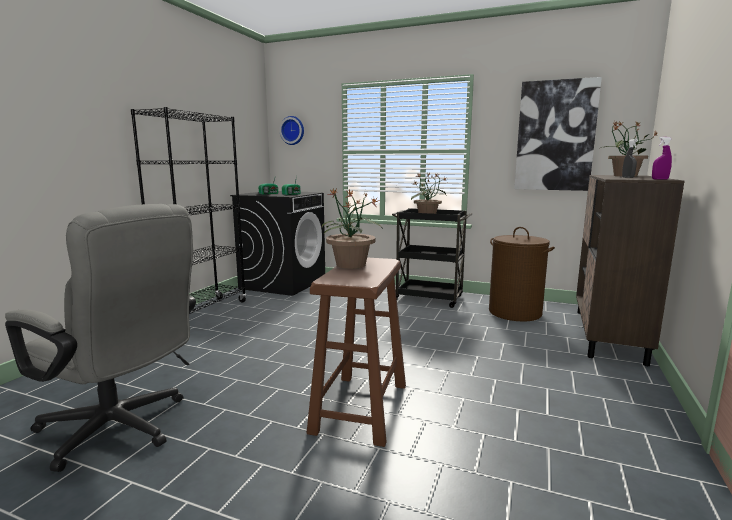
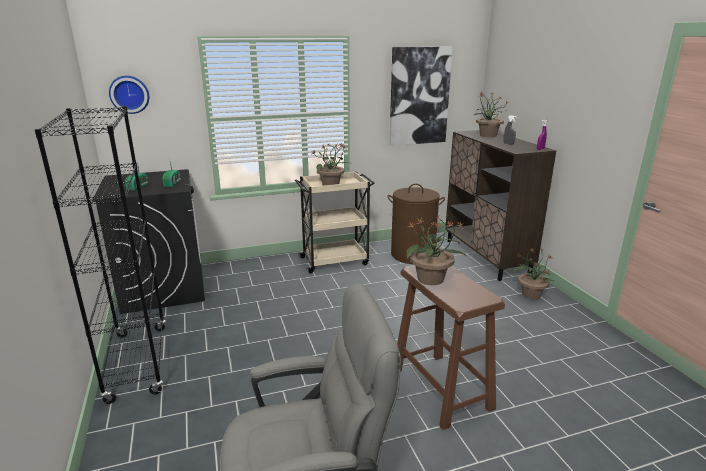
camera: 40 degrees left, 10 degrees up
(429, 298) = (335, 261): black cart -> beige cart
(614, 381) = (530, 294): none -> potted plant

